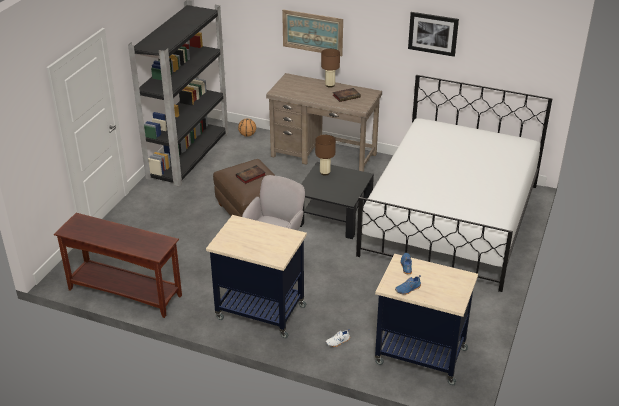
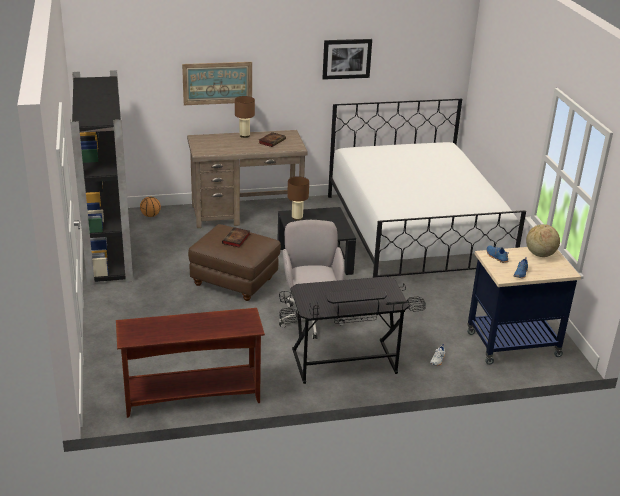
camera: 35 degrees left, 5 degrees down
(260, 313) = (344, 363): blue cart -> black desk
(451, 278) = (540, 254): none -> globe

